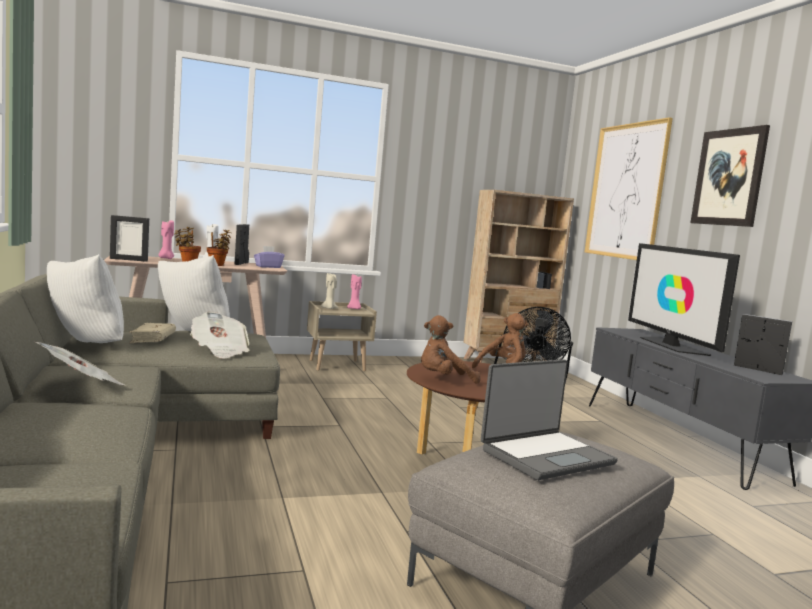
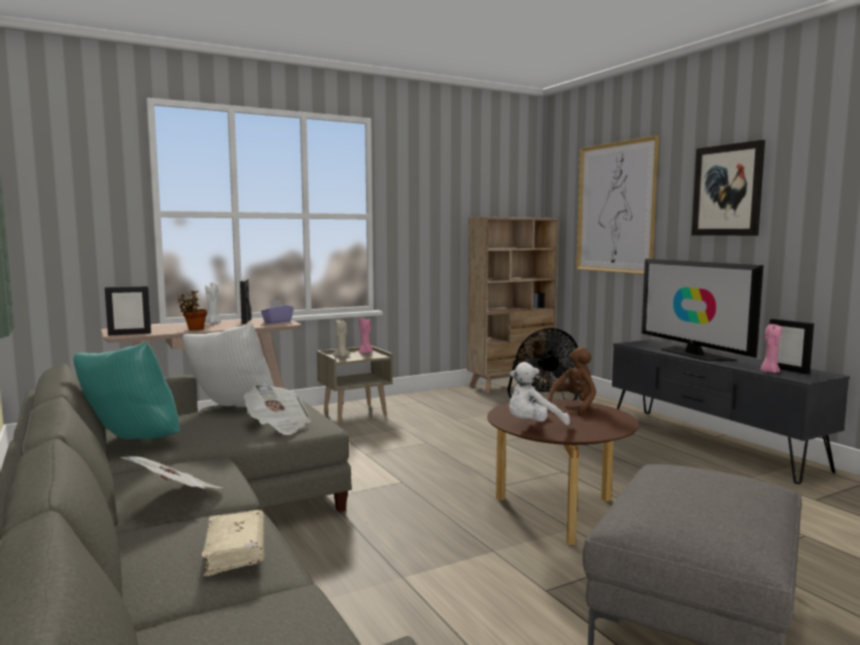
camera: 10 degrees left, 0 degrees up
(83, 345) = (129, 443): white pillow -> turquoise pillow
(152, 339) = (200, 424): beige book -> beige book (235, 552)
(166, 258) = (164, 326): pink candle -> pink candle (769, 372)
(218, 265) = (227, 327): potted plant -> none
(444, 380) = (533, 426): brown plush toy -> white plush toy
(545, 456) = (702, 498): laptop -> none
(757, 369) = (788, 370): picture frame -> picture frame turned 150 degrees counterclockwise

